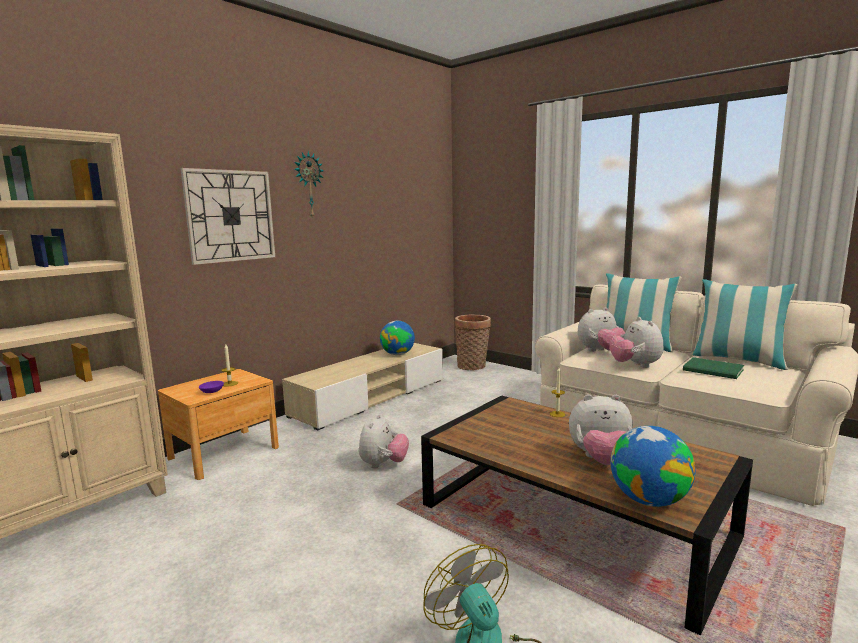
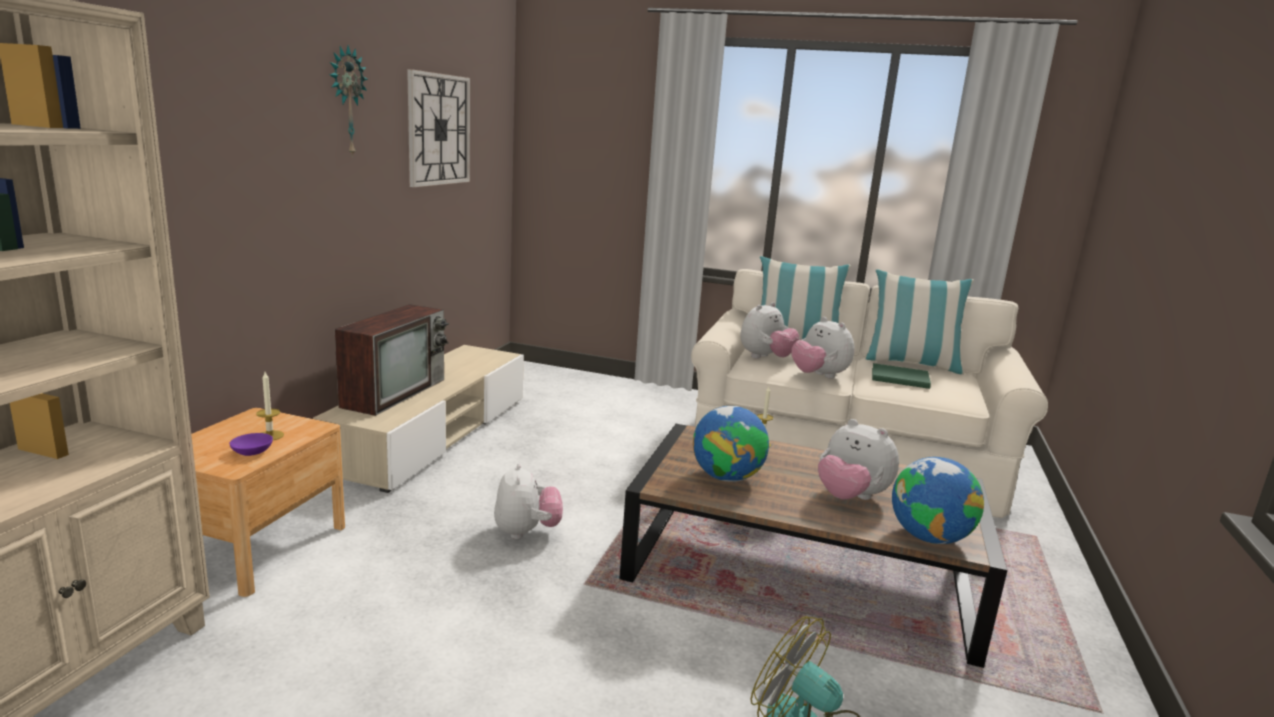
camera: 25 degrees left, 5 degrees up
(230, 216) = (240, 151): wall clock -> wall clock (439, 130)
(341, 367) = (395, 392): none -> television
(398, 354) = (466, 366): globe -> globe (727, 477)
(473, 366) = (549, 376): basket -> none
(601, 460) = (850, 497): plush toy -> plush toy turned 60 degrees clockwise

